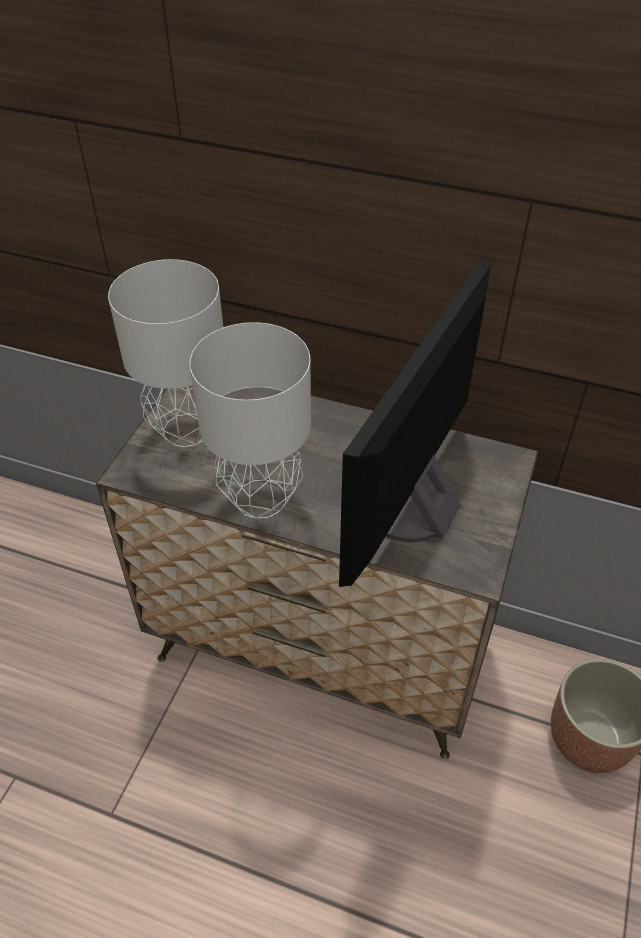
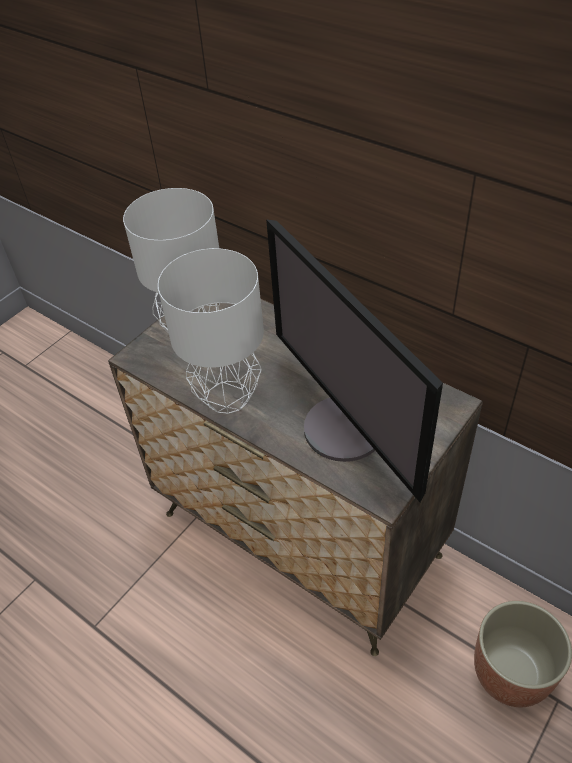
camera: 20 degrees right, 0 degrees up
(410, 508) = (347, 428): monitor -> monitor turned 75 degrees counterclockwise

